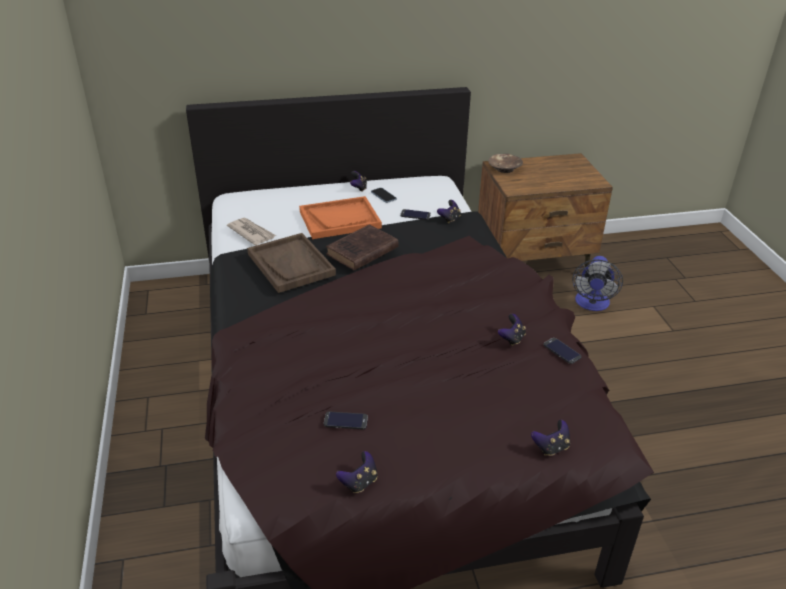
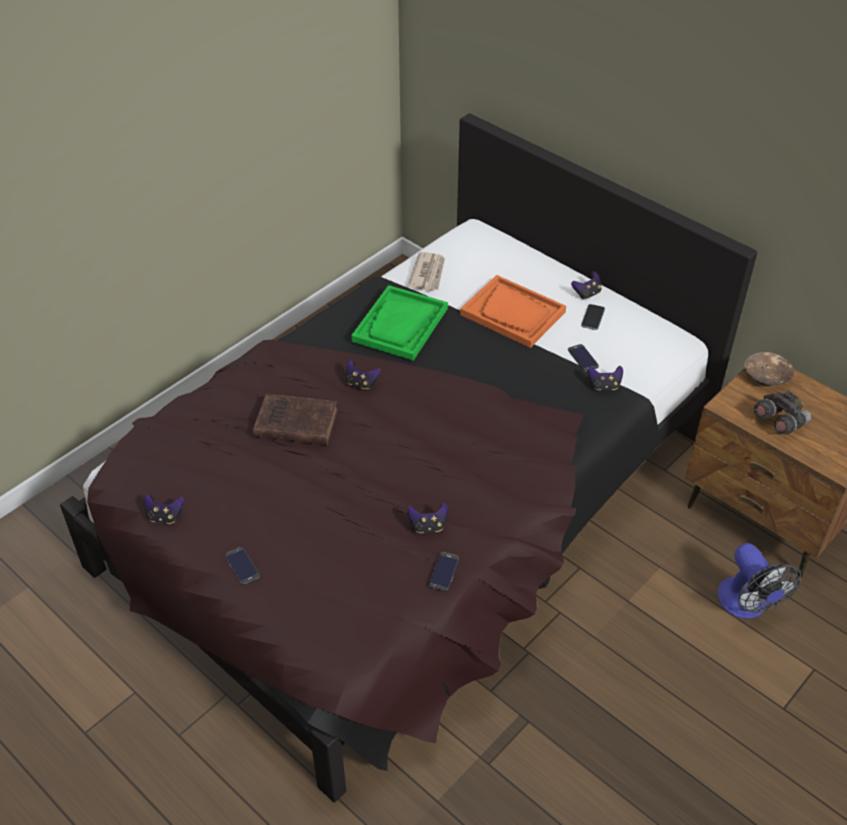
camera: 55 degrees right, 10 degrees up
(291, 264) = (400, 325): brown tray -> green tray
(345, 421) = (223, 472): phone -> phone (242, 566)
(361, 252) = (465, 356): brown book -> brown book (294, 423)
(544, 181) = (779, 422): none -> grey binoculars
(551, 447) = (297, 620): game controller -> game controller (361, 383)
(592, 304) = (747, 605): fan -> fan turned 90 degrees counterclockwise

